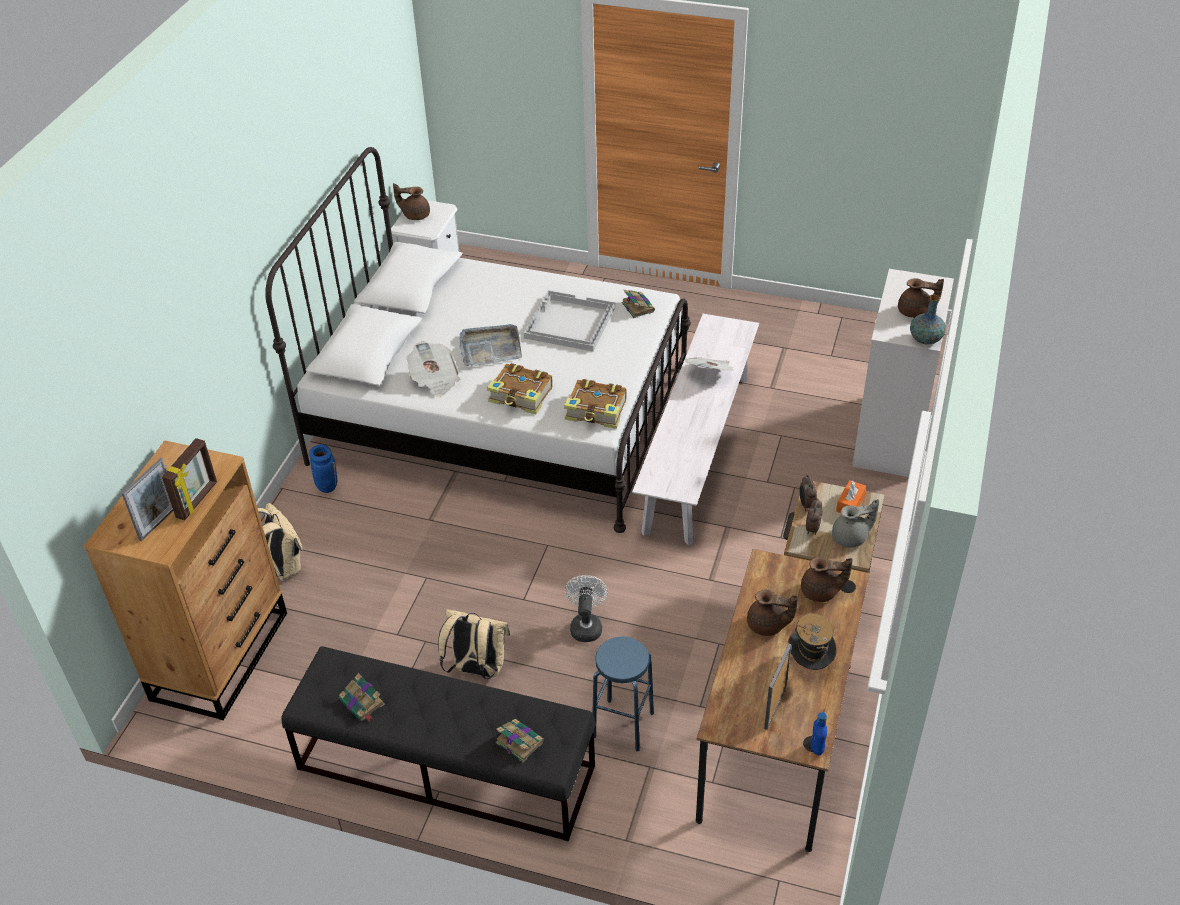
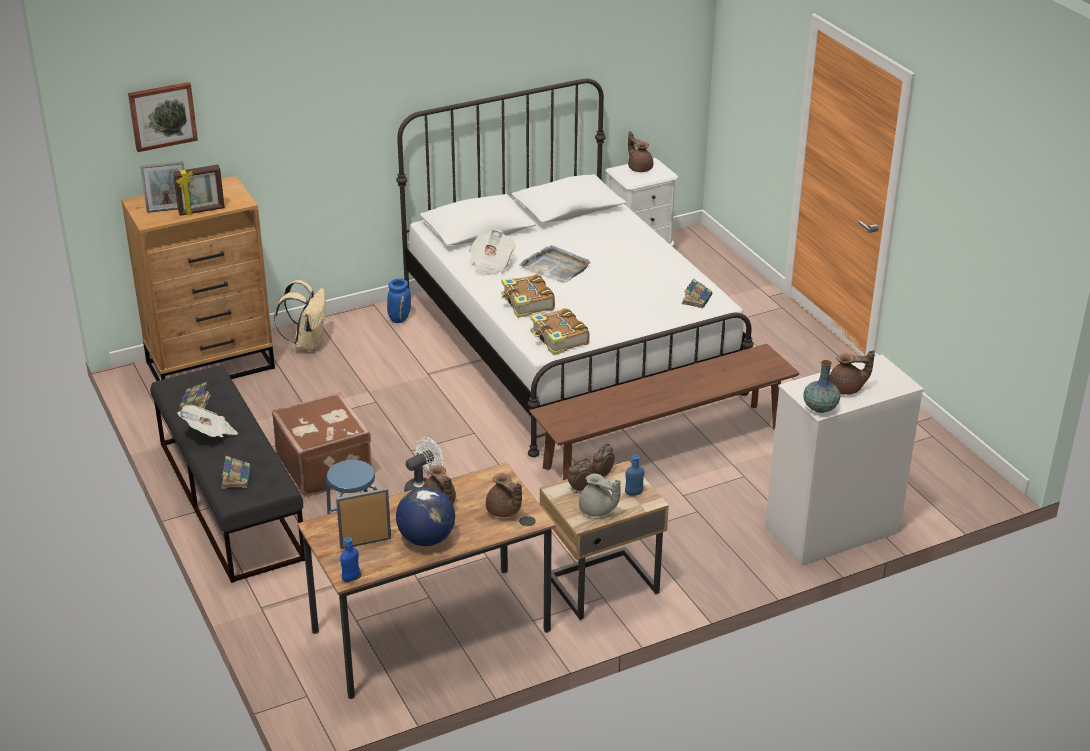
camera: 45 degrees right, 10 degrees down
(86, 421) = (162, 116): none -> picture
(477, 669) = (325, 466): beige backpack -> brown suitcase
(569, 323) = (632, 282): white tray -> none
(697, 452) = (663, 447): white bench -> brown bench
(710, 374) = (704, 380): newspaper -> newspaper (210, 434)
(809, 664) = (426, 539): hat -> globe
(850, 503) = (634, 493): orange tissue box -> blue bottle
(915, 312) = (846, 389): brown teapot -> brown teapot turned 60 degrees counterclockwise

